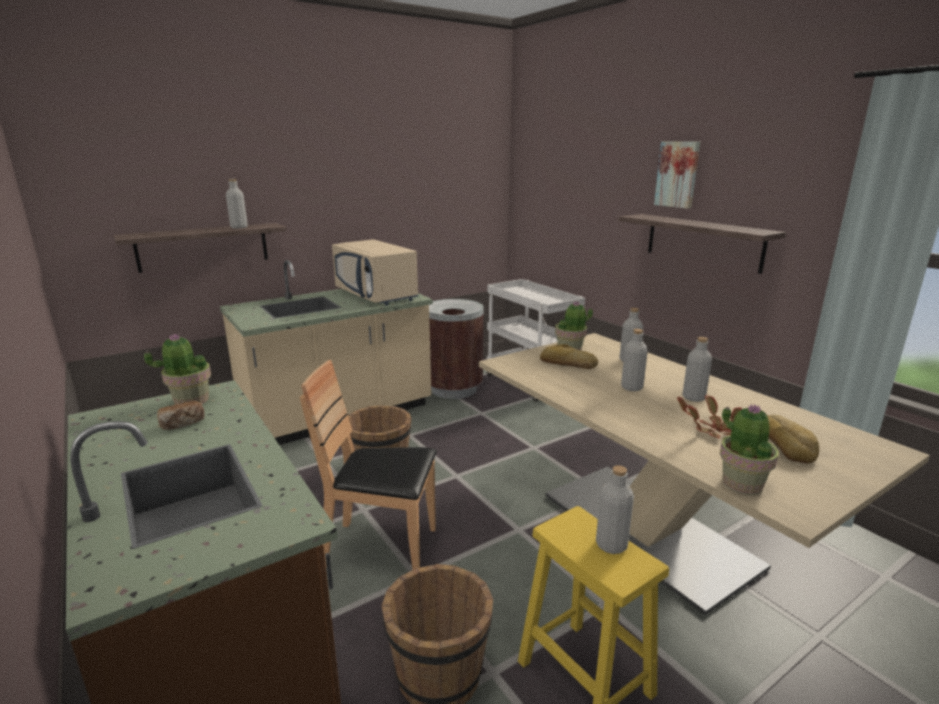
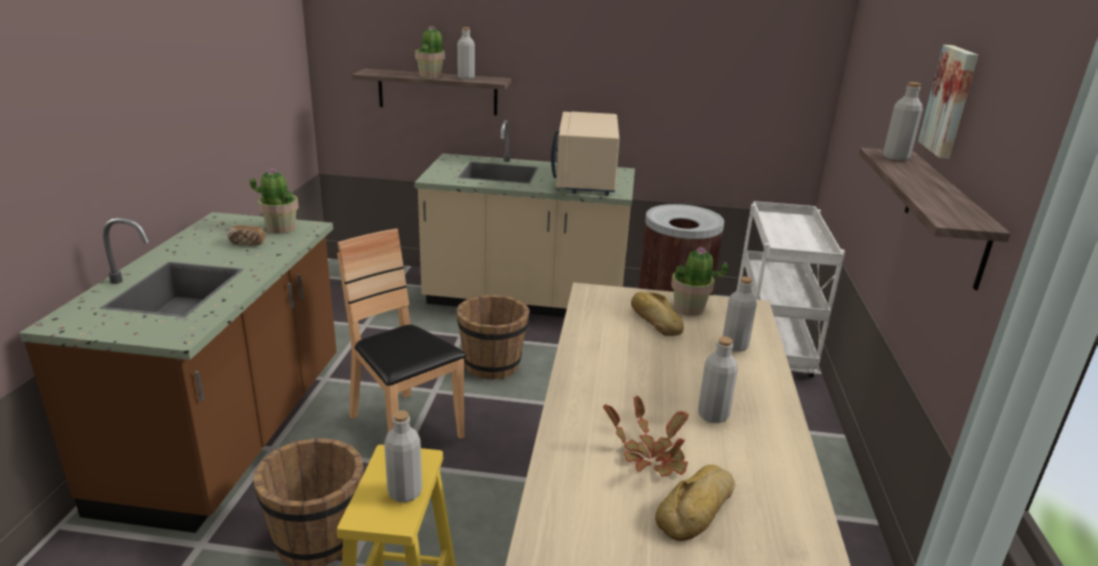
camera: 40 degrees right, 5 degrees up
(631, 387) = (667, 373): grey bottle -> grey bottle (896, 157)
(742, 483) = (556, 508): potted plant -> potted plant (430, 75)

